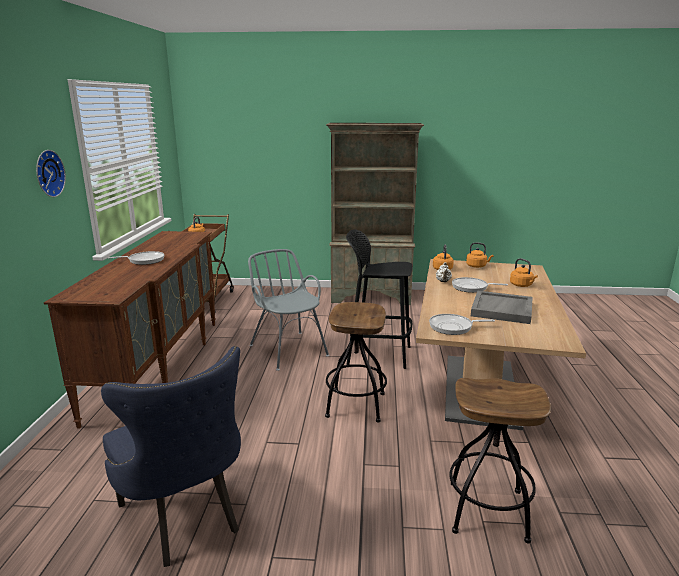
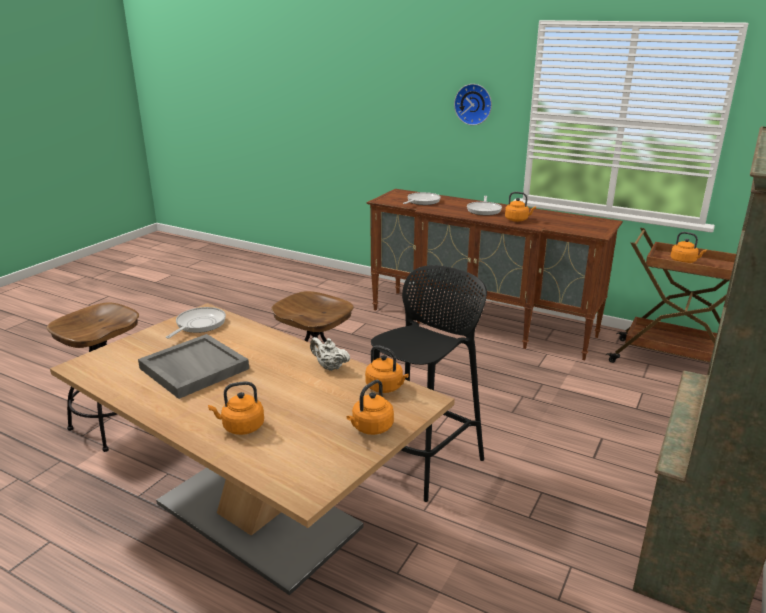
camera: 115 degrees right, 5 degrees up
(173, 250) = (517, 220): none -> orange kettle
(185, 517) = (260, 318): blue chair -> none
(287, 349) = (483, 396): grey chair -> none
(472, 287) = (283, 379): frying pan -> frying pan (422, 201)

